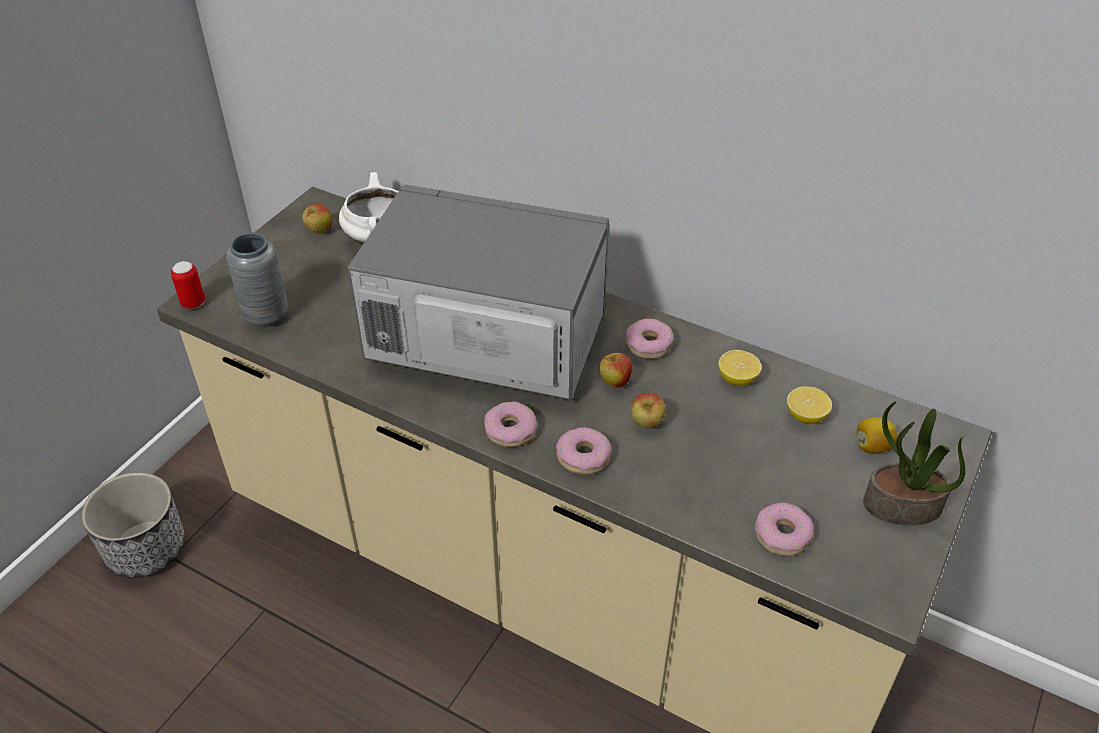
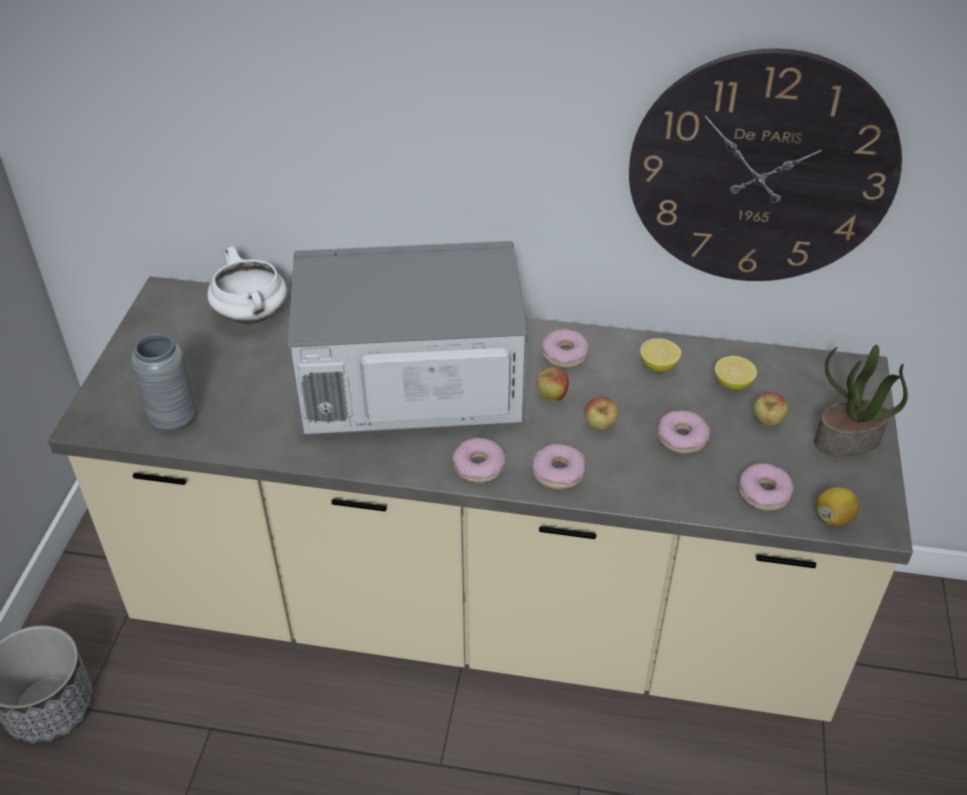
camera: 20 degrees left, 0 degrees up
(193, 303) = (86, 425): can -> none
(319, 231) = (183, 320): apple -> apple (767, 422)
(724, 456) = (682, 438): none -> donut
(872, 447) = (800, 396): lemon -> lemon (833, 517)
(873, 197) = (761, 171): none -> wall clock

